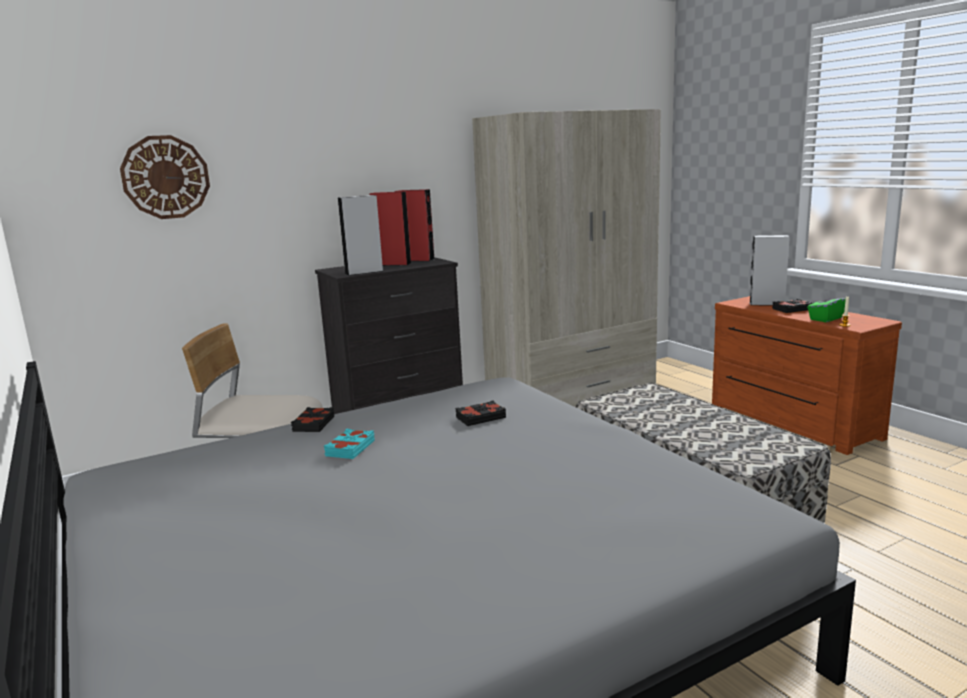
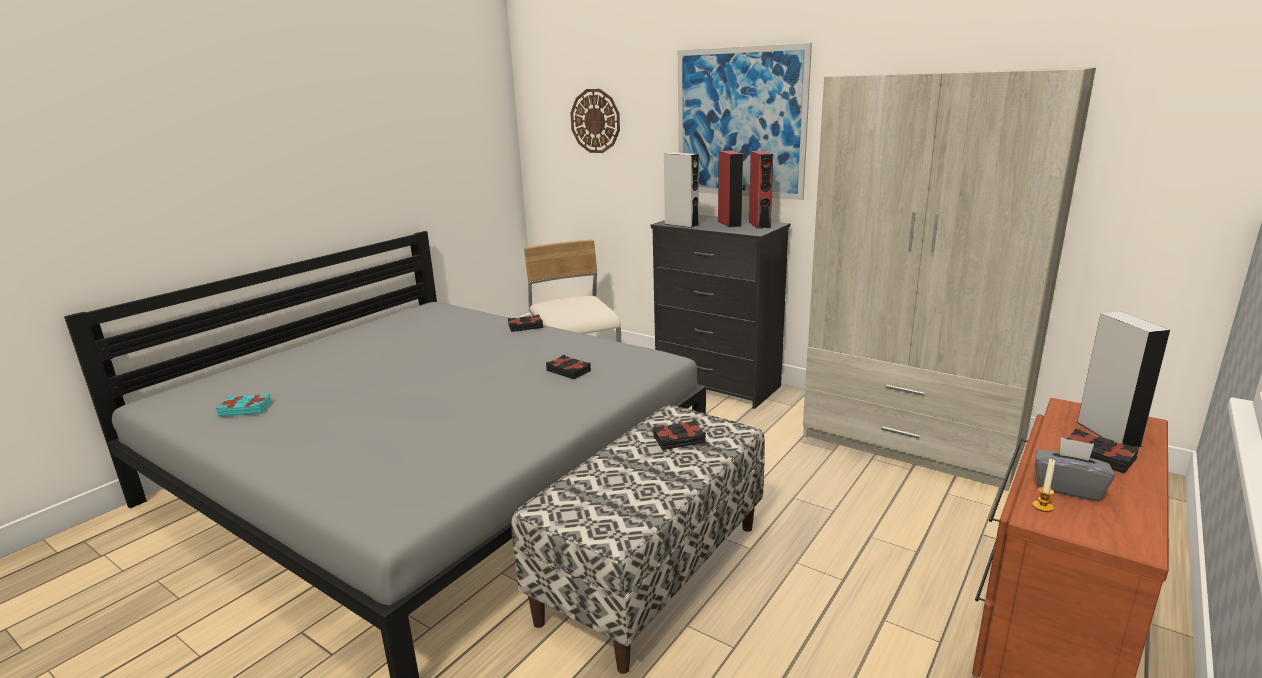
camera: 65 degrees right, 5 degrees up
(349, 448) = (484, 347): turquoise book -> turquoise book (245, 409)
(364, 167) = (739, 123): none -> picture
(649, 406) = (679, 440): none -> black book
(825, 319) = (1067, 488): green tissue box -> grey tissue box

